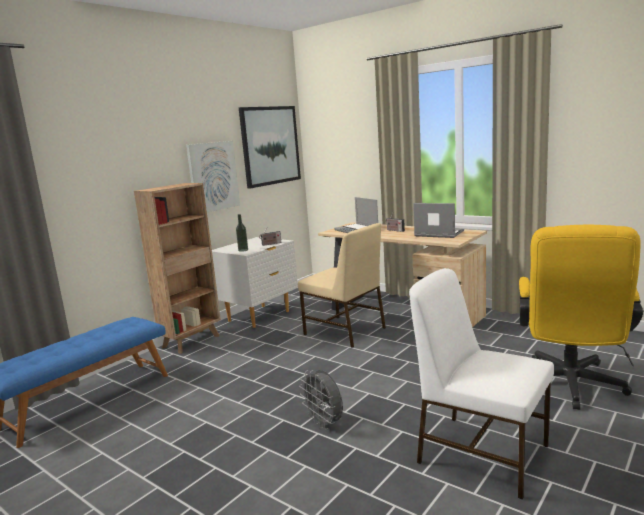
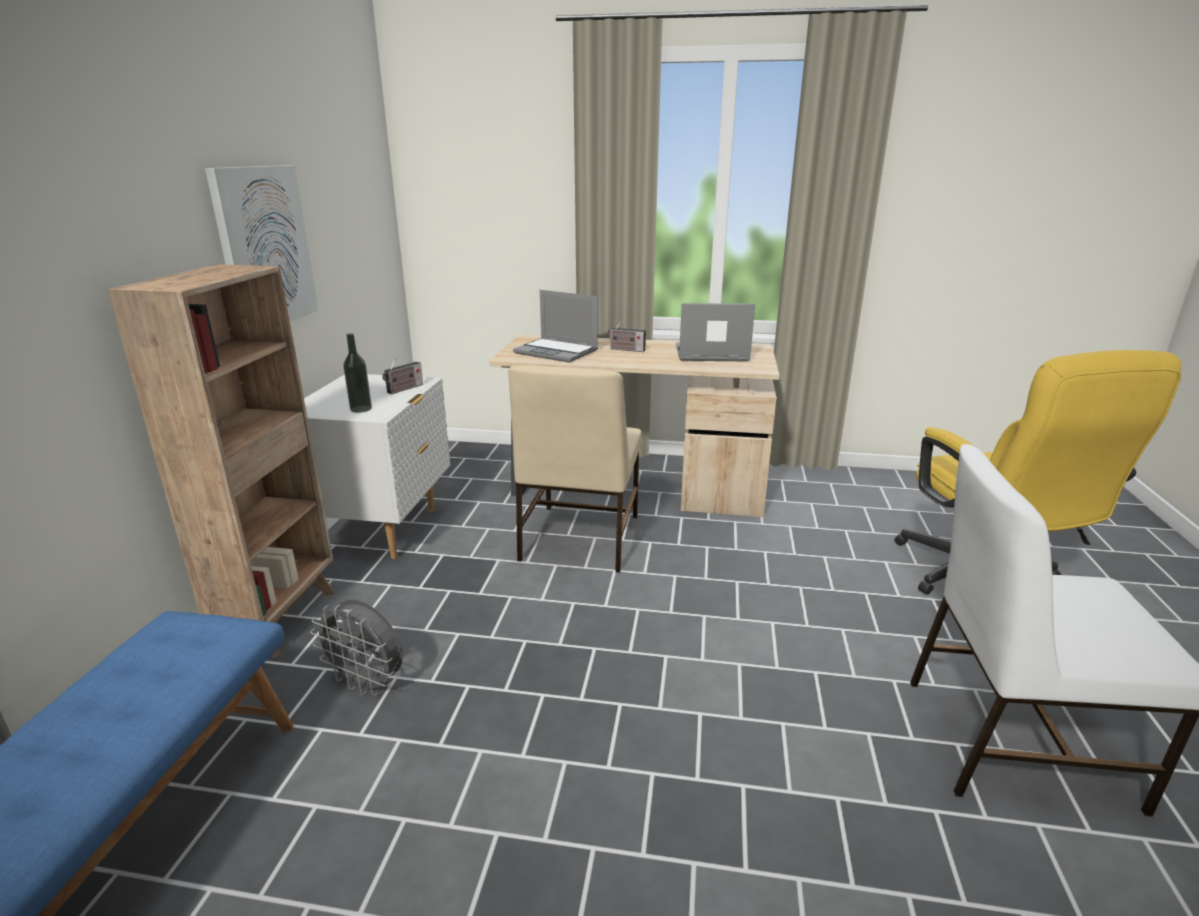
camera: 30 degrees left, 10 degrees up
(270, 145) = (351, 181): picture -> none
(325, 423) = (734, 757): grey fan -> grey fan (367, 683)
(345, 331) = (578, 538): beige chair -> beige chair turned 90 degrees clockwise

